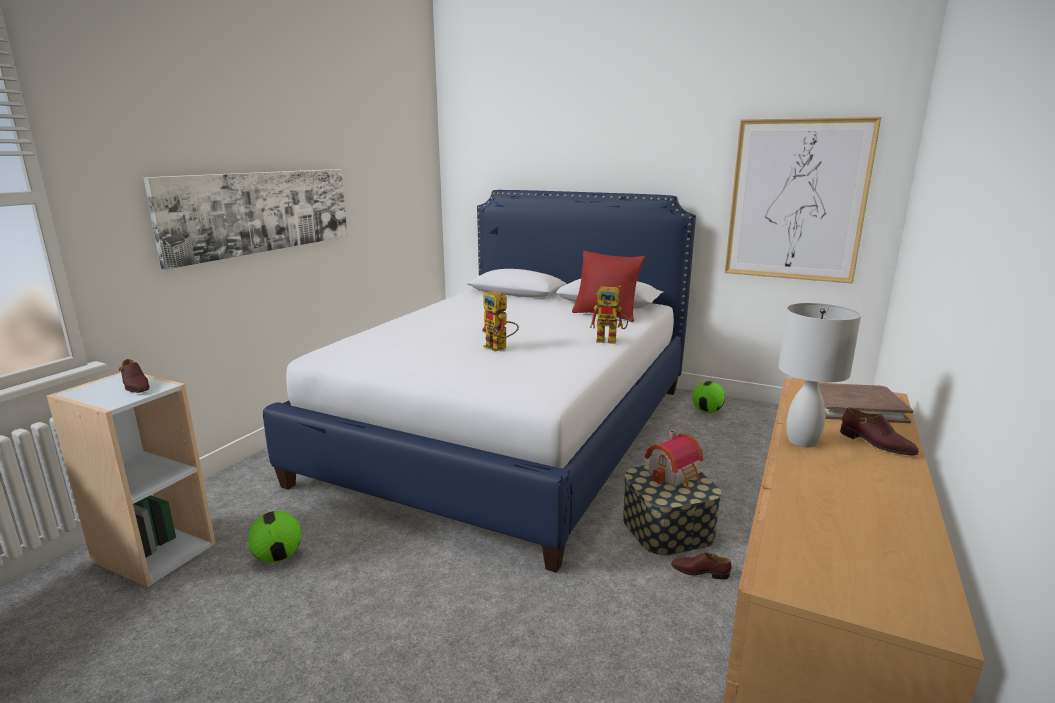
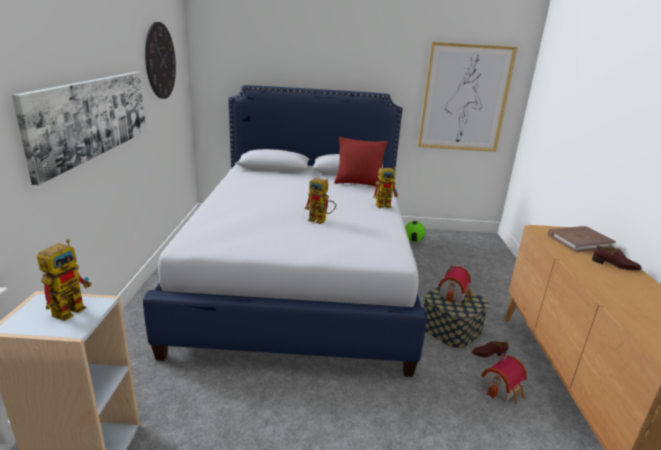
camera: 25 degrees left, 5 degrees up
(135, 386) = (72, 308): brown shoe -> toy robot
(278, 557) = (206, 420): football -> none
(385, 160) = (160, 61): none -> wall clock
(682, 622) = (503, 389): none -> toy house
(802, 441) = (583, 270): white table lamp -> none

